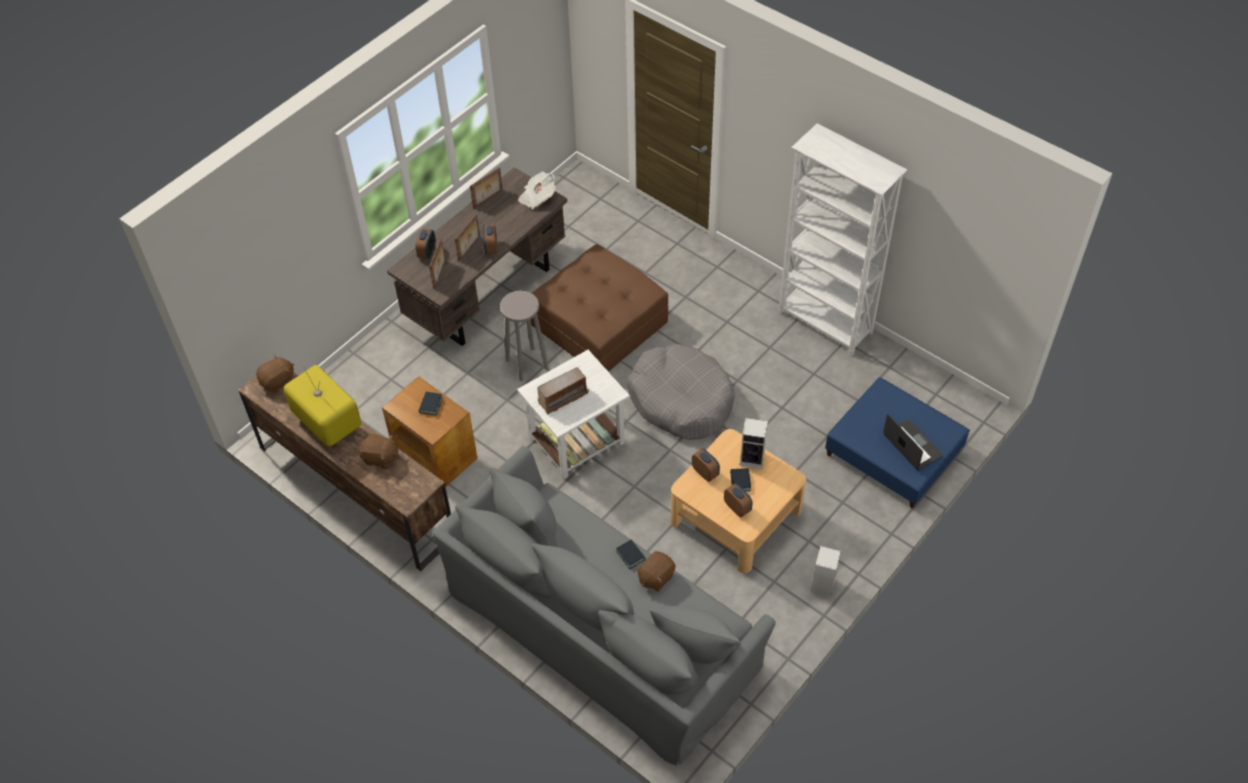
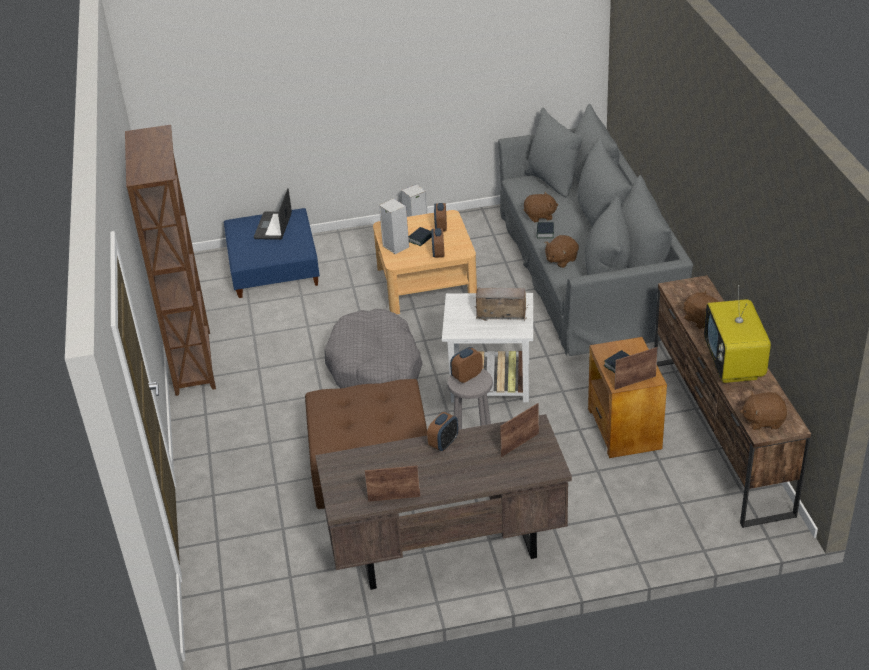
camera: 140 degrees left, 15 degrees down
(427, 252) = (513, 472): alarm clock -> alarm clock (466, 376)
(469, 248) = (465, 454): picture frame -> picture frame (634, 382)
(537, 197) = (343, 471): newspaper -> none
(584, 525) = (561, 260): none -> brown plush toy
(825, 324) = (194, 362): white bookcase -> brown bookcase

